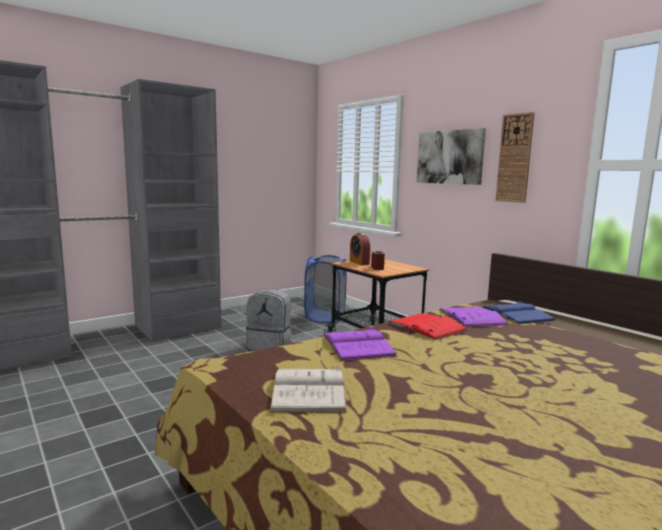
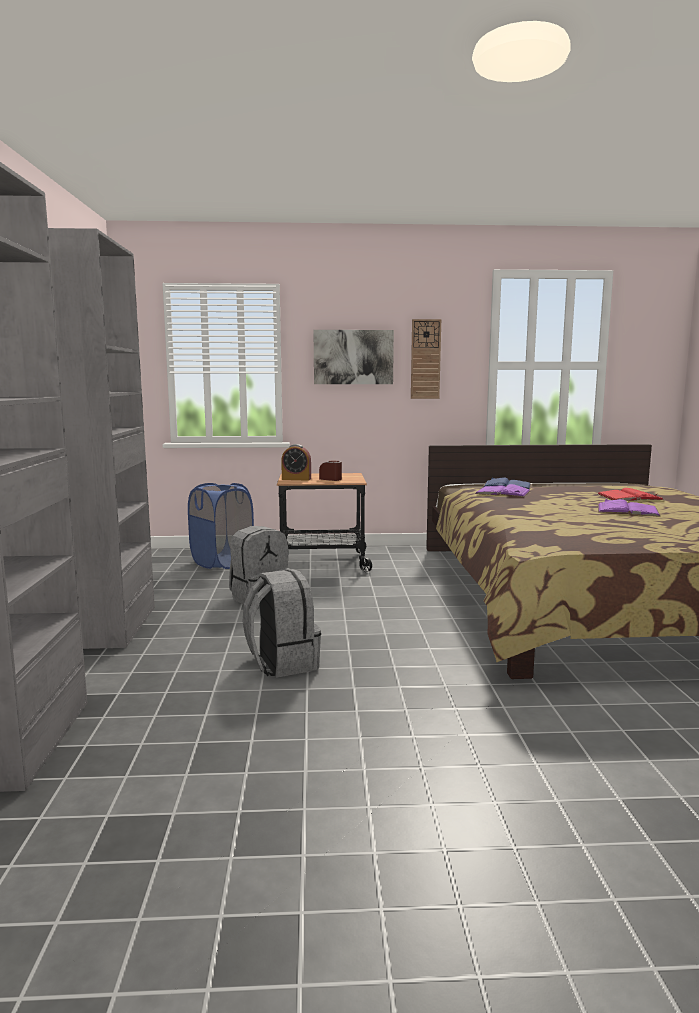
camera: 55 degrees left, 0 degrees up
(155, 384) = (281, 663): none -> grey backpack
(308, 390) = (618, 535): white book -> none
(357, 345) = (540, 517): purple book -> purple book (627, 510)
(427, 326) = (514, 501): red book -> red book (629, 497)

